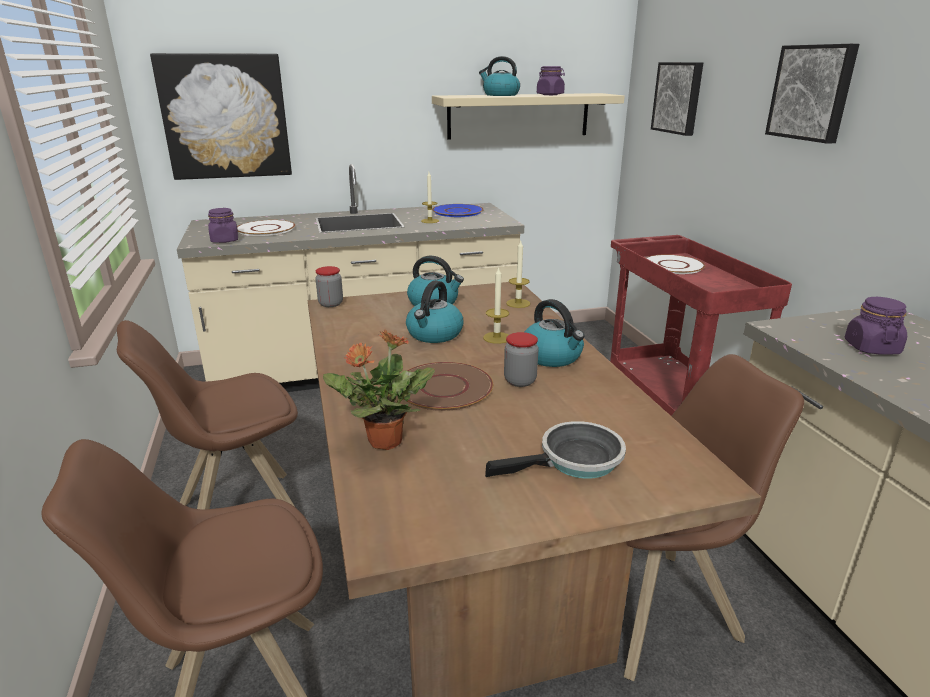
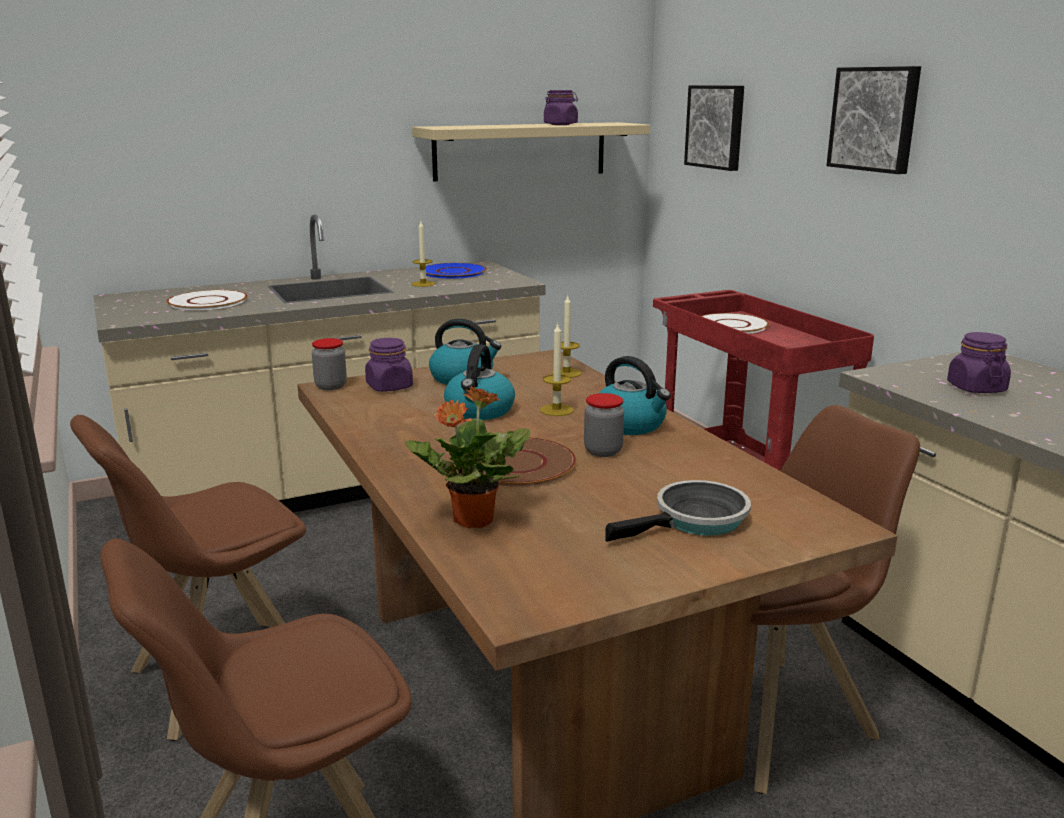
camera: 10 degrees left, 5 degrees down
(225, 117) = (142, 156): picture -> none
(225, 240) = (159, 317): purple jar -> purple jar (389, 387)
(500, 95) = (499, 125): kettle -> none

